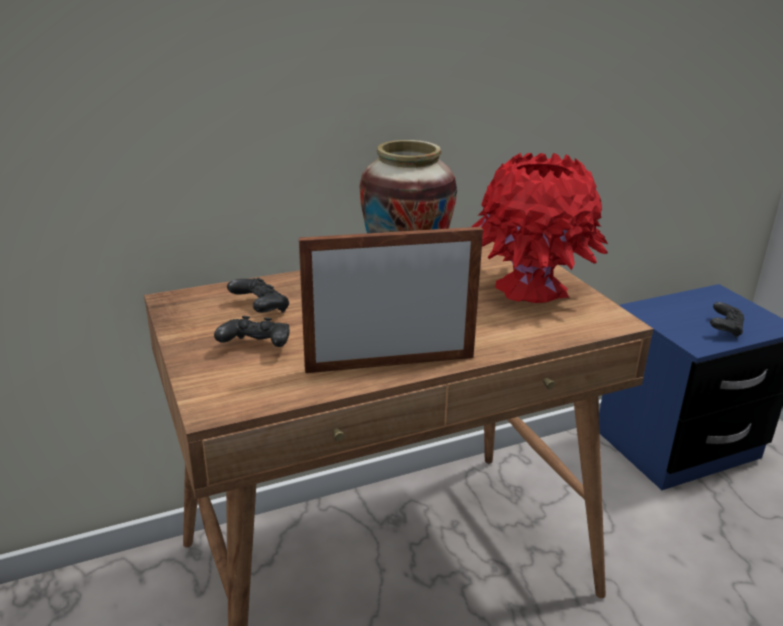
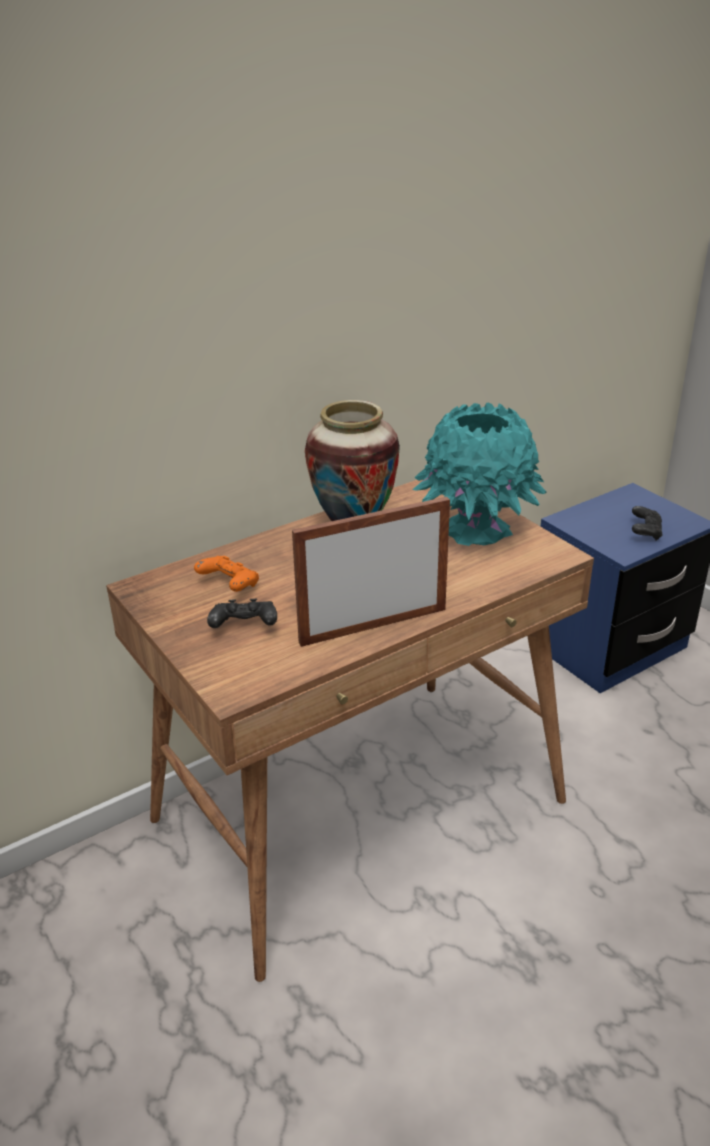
camera: 10 degrees left, 5 degrees up
(260, 309) = (229, 586): black game controller -> orange game controller
(532, 290) = (477, 531): red vase -> turquoise vase

